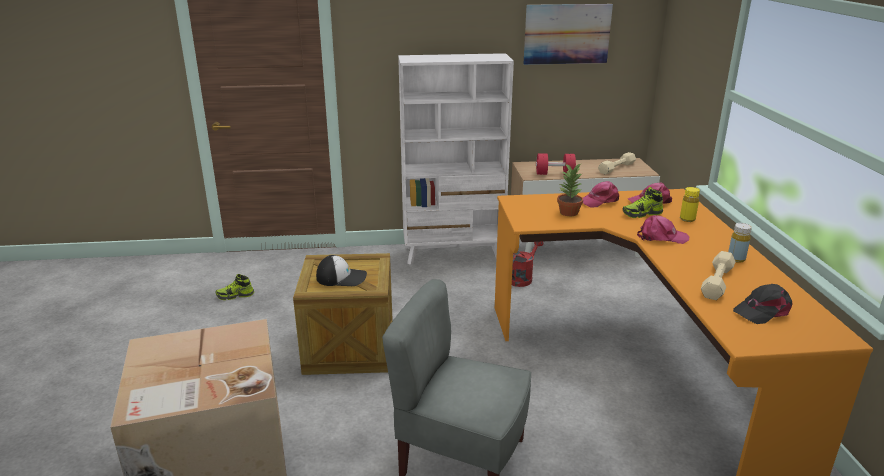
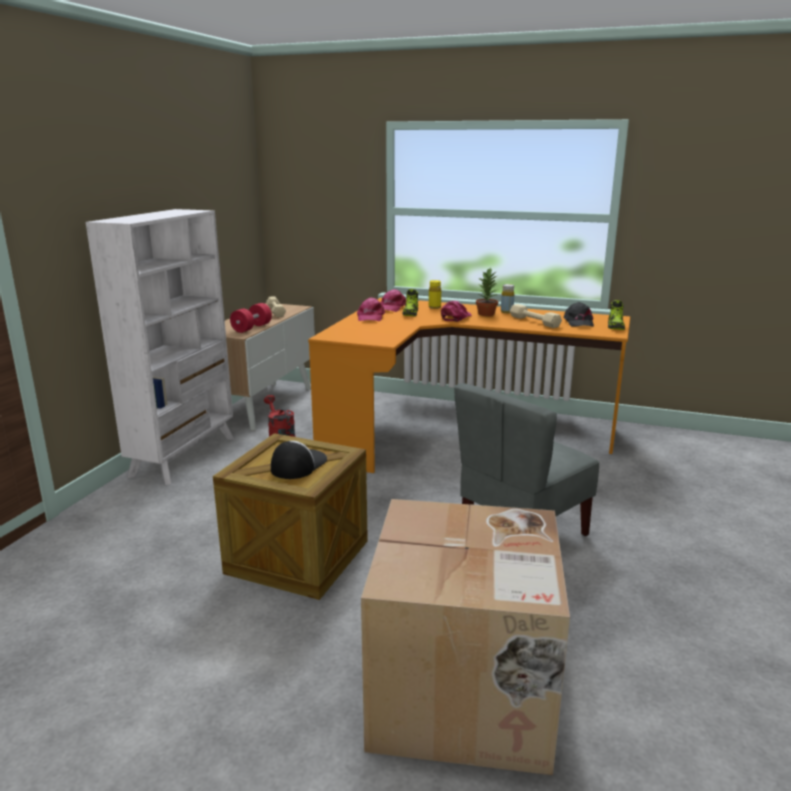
camera: 65 degrees left, 5 degrees down
(235, 296) = (56, 629): shoe -> shoe (615, 326)
(567, 34) = (206, 185): picture -> none
(569, 213) = (381, 328): potted plant -> potted plant (486, 314)

